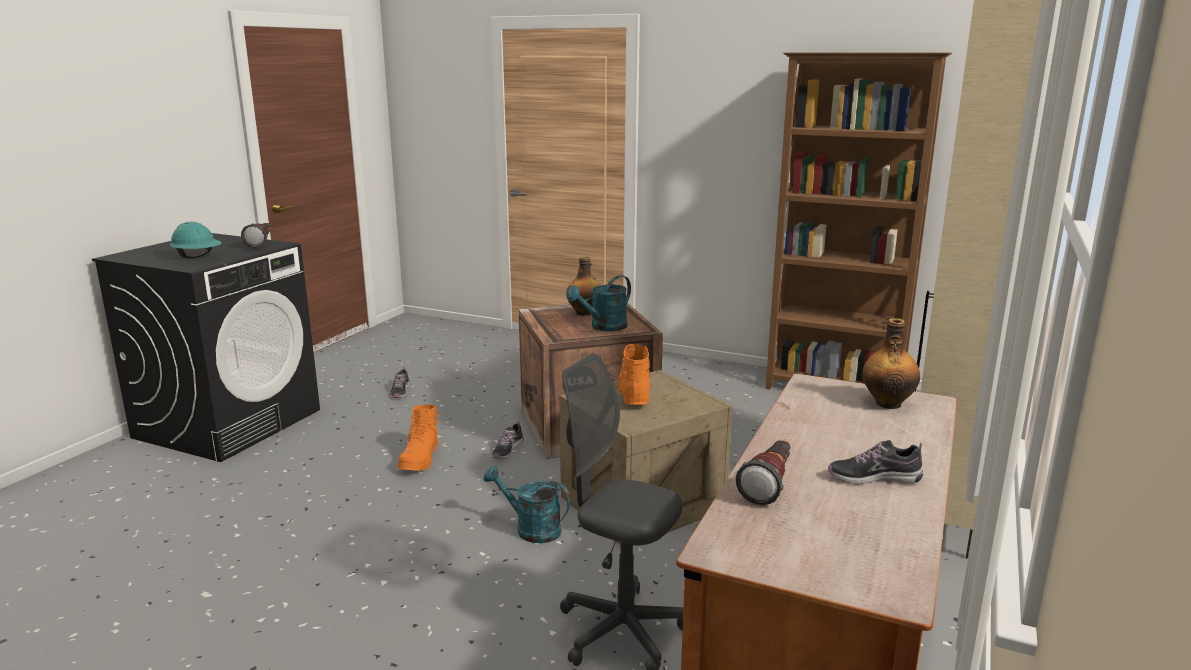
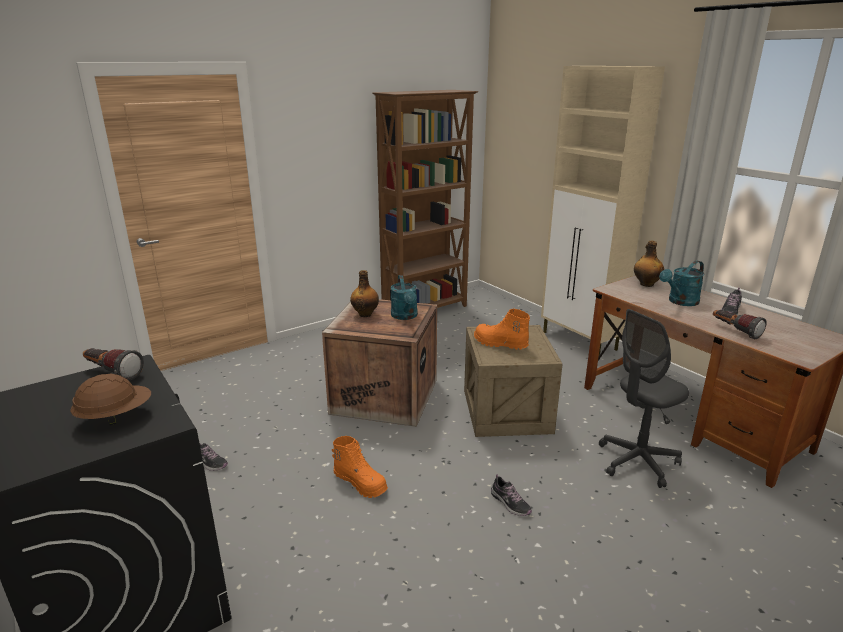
camera: 60 degrees left, 5 degrees up
(198, 257) = (116, 417): turquoise hard hat -> brown hard hat
(507, 450) = (387, 438): shoe -> shoe (510, 503)
(531, 529) = (509, 460): turquoise watering can -> turquoise watering can (680, 302)

